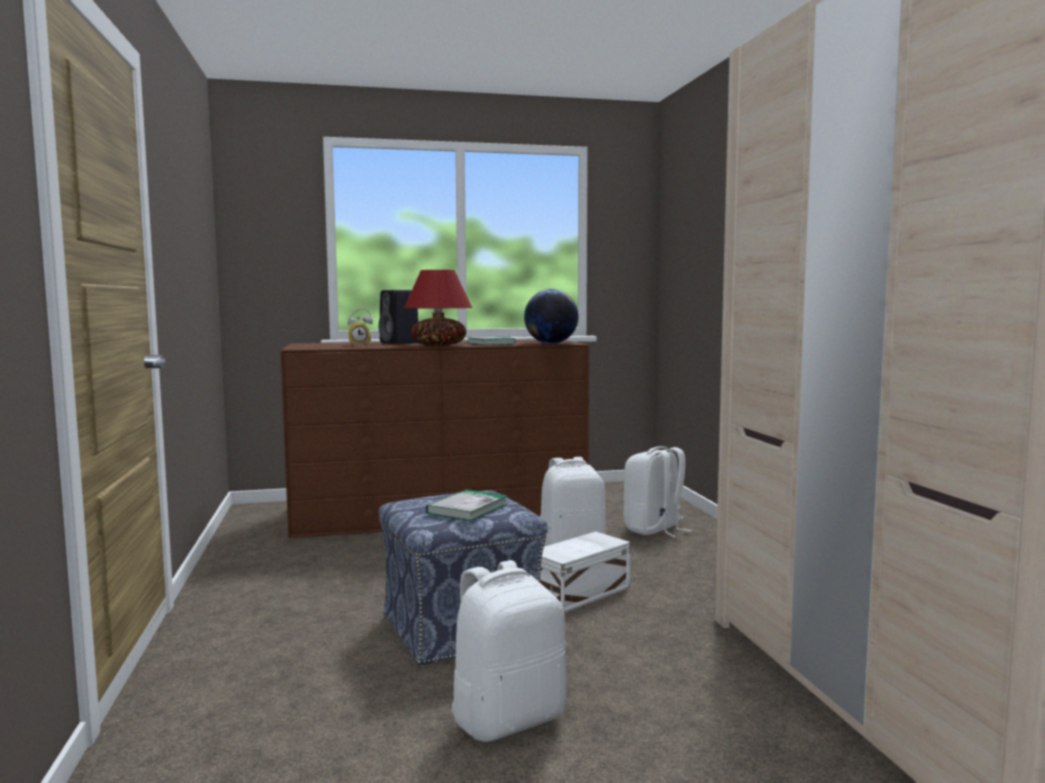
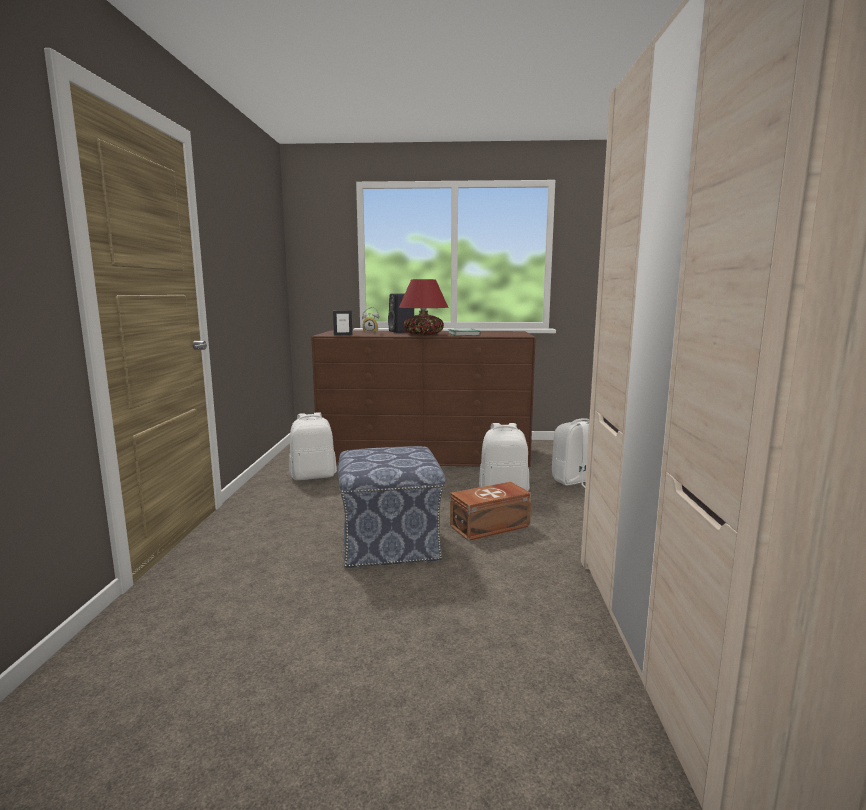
camera: 15 degrees right, 5 degrees up
(325, 348) = (343, 335): none -> picture frame
(467, 508) = (391, 460): book -> none
(508, 719) = (382, 617): white backpack -> white backpack (313, 476)
(551, 343) = (507, 335): globe -> none
(582, 593) = (491, 526): white storage box -> brown storage box

